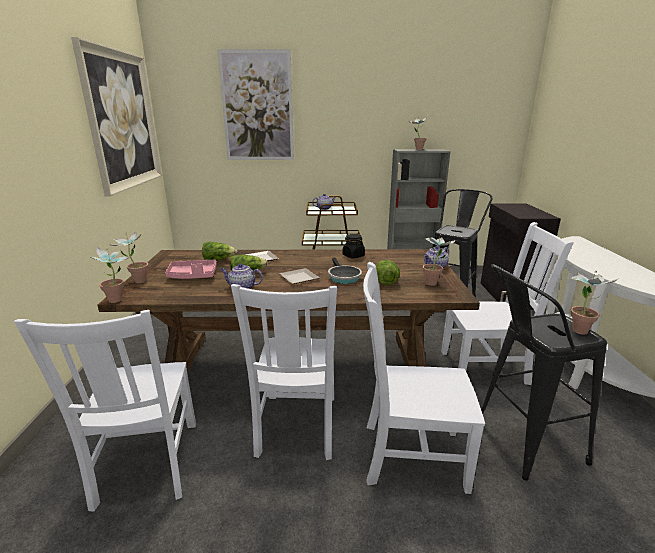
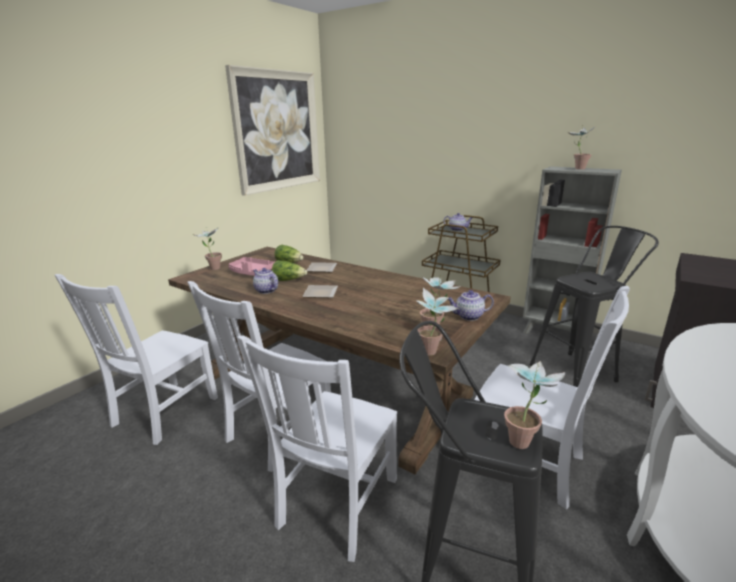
camera: 35 degrees right, 0 degrees up
(118, 301) = (181, 280): potted plant -> potted plant (432, 354)
(257, 107) = (407, 116): picture -> none
(343, 277) = (358, 302): frying pan -> none
(353, 256) = (405, 284): black jar -> none
(385, 280) = (391, 315): lettuce -> none
(409, 455) = (336, 505): white chair -> white chair turned 105 degrees counterclockwise

